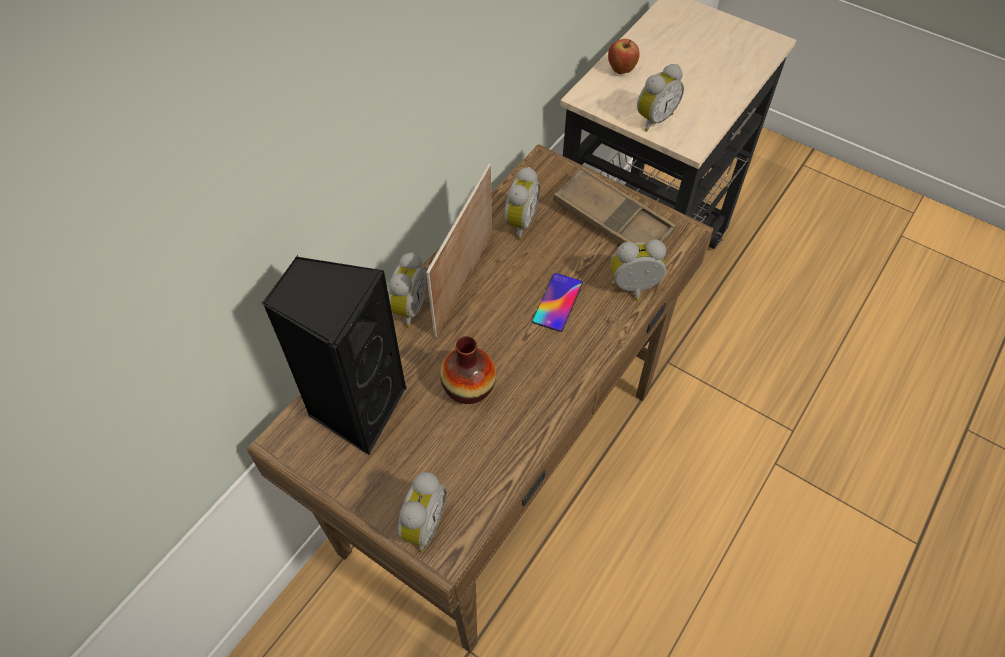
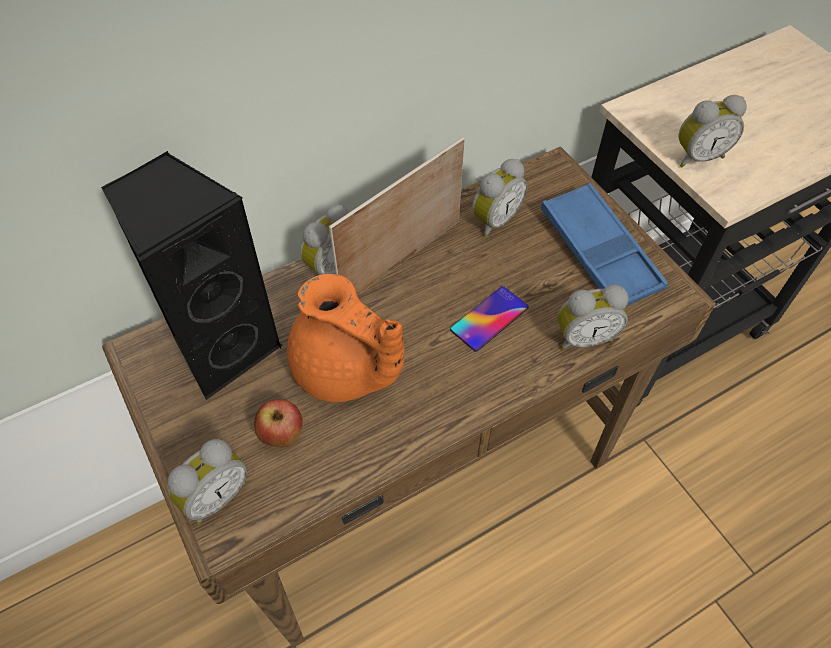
camera: 25 degrees right, 0 degrees up
(468, 386) = (345, 370): vase -> orange teapot
(612, 220) = (599, 252): brown tray -> blue tray
(621, 70) = (688, 94): apple -> apple (282, 436)
(634, 289) = (583, 337): alarm clock -> alarm clock turned 150 degrees clockwise

